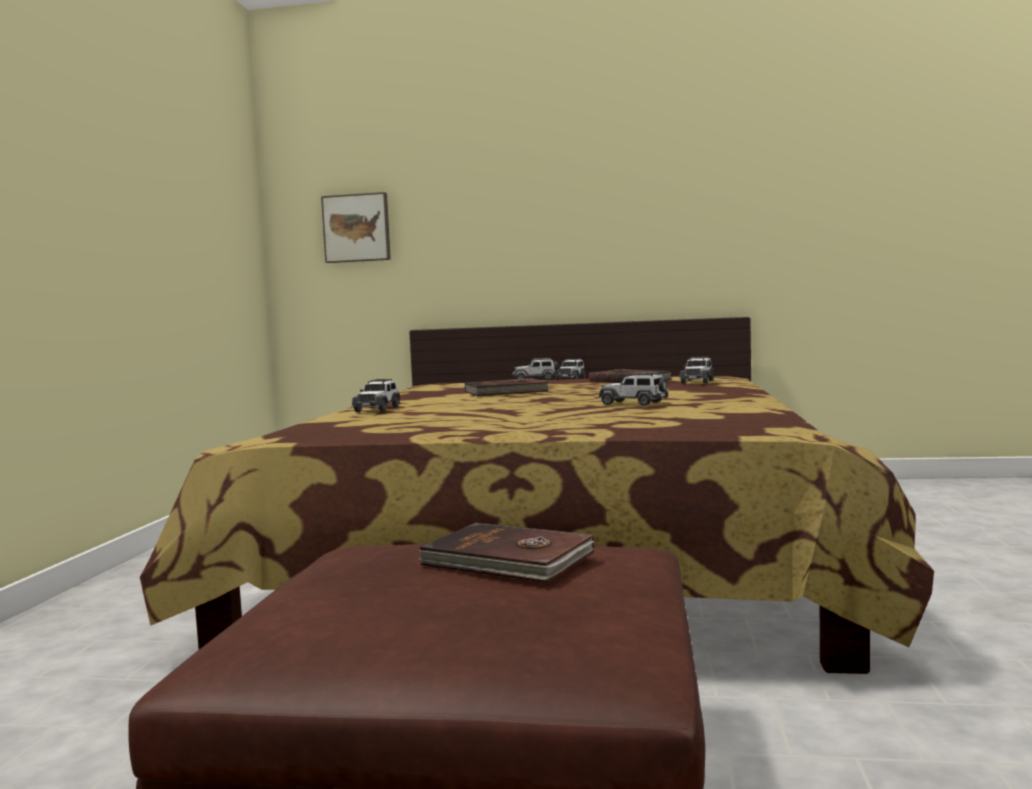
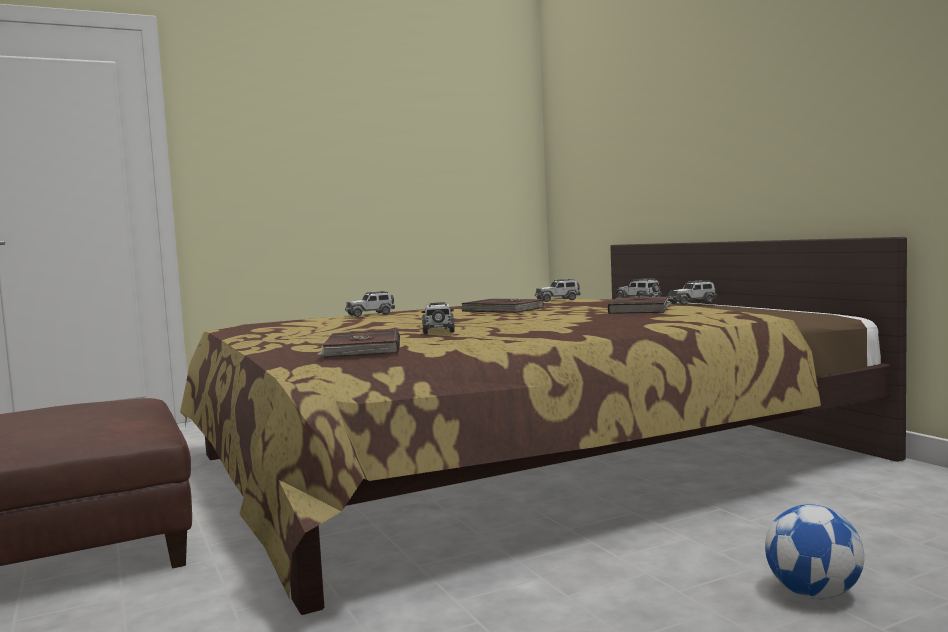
camera: 55 degrees right, 0 degrees up
(357, 228) = (589, 151): picture -> none
(508, 560) = (84, 417): brown book -> brown book (361, 349)
(697, 382) = (664, 317): toy car -> toy car (557, 300)
(952, 545) = (814, 594): none -> football

